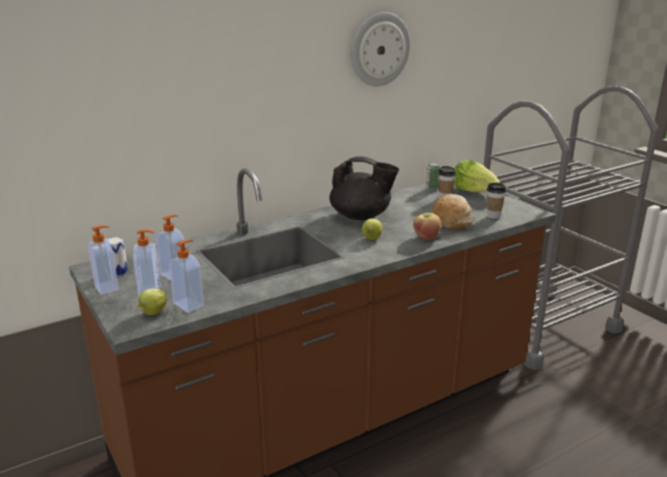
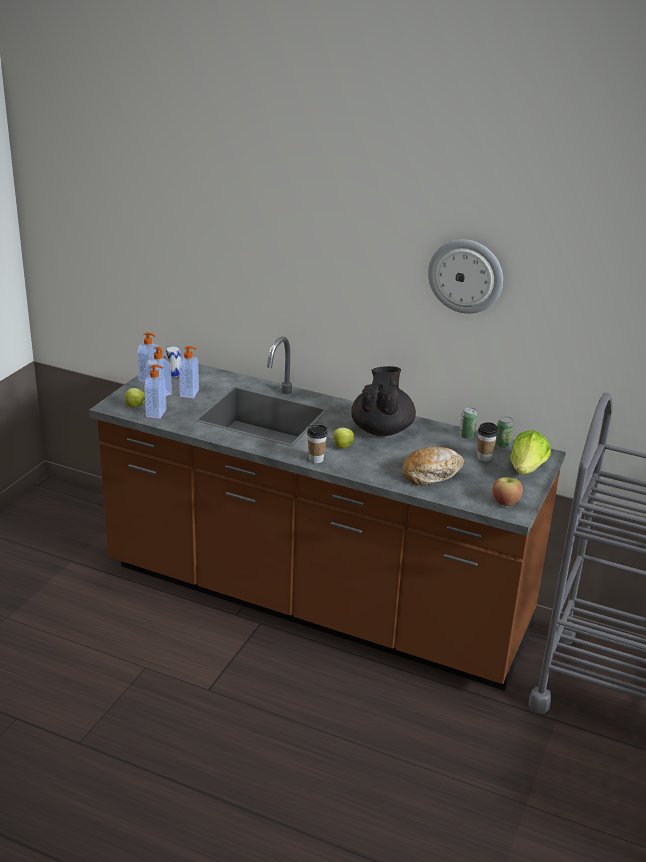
camera: 55 degrees right, 5 degrees up
(361, 216) = (382, 429): black teapot -> black teapot turned 150 degrees counterclockwise
(406, 194) = (466, 436): none -> can
(426, 237) = (375, 470): apple -> apple (505, 502)
(493, 216) = (472, 493): cup -> cup (316, 459)

